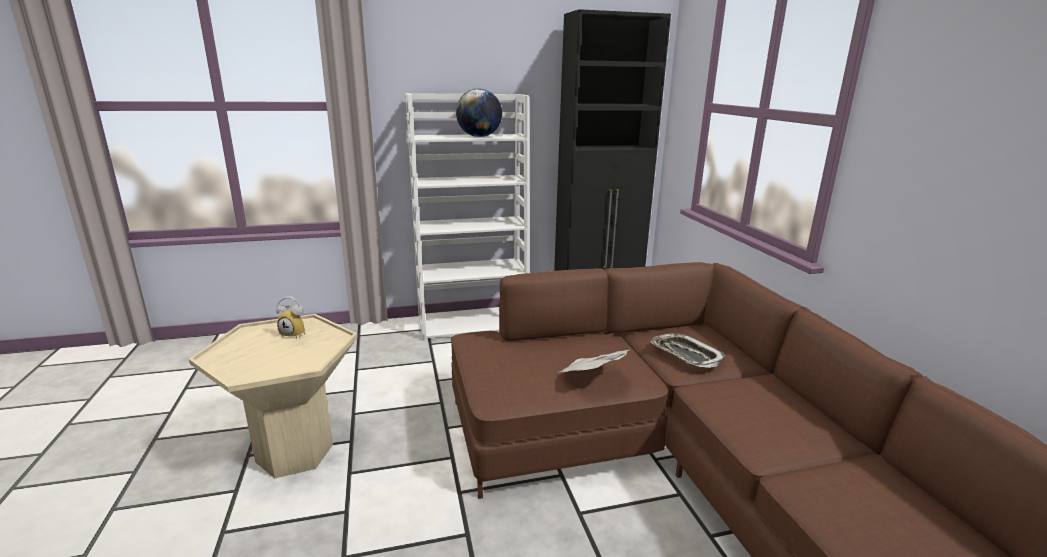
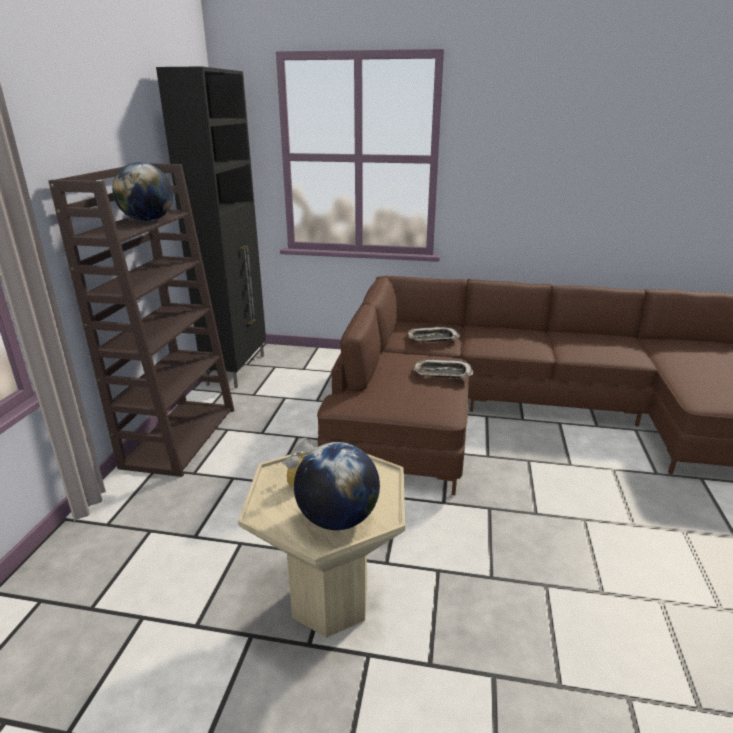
camera: 65 degrees left, 5 degrees up
(243, 359) = (337, 519): none -> globe
(474, 323) = (180, 436): white bookcase -> brown bookcase
(592, 377) = (442, 373): newspaper -> tray

